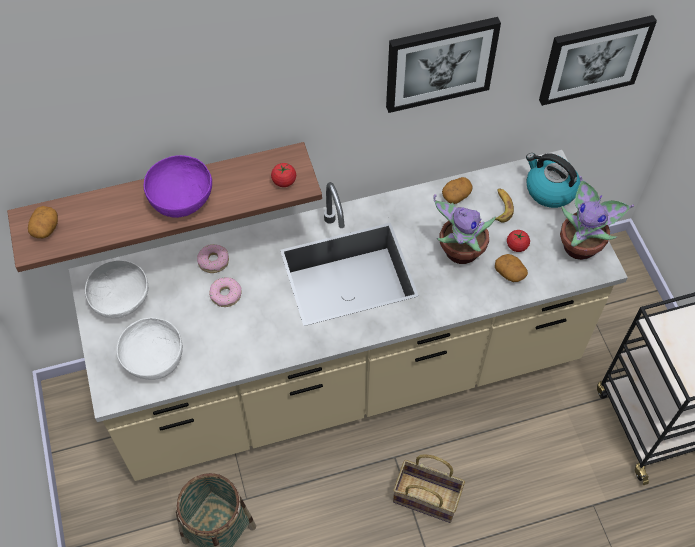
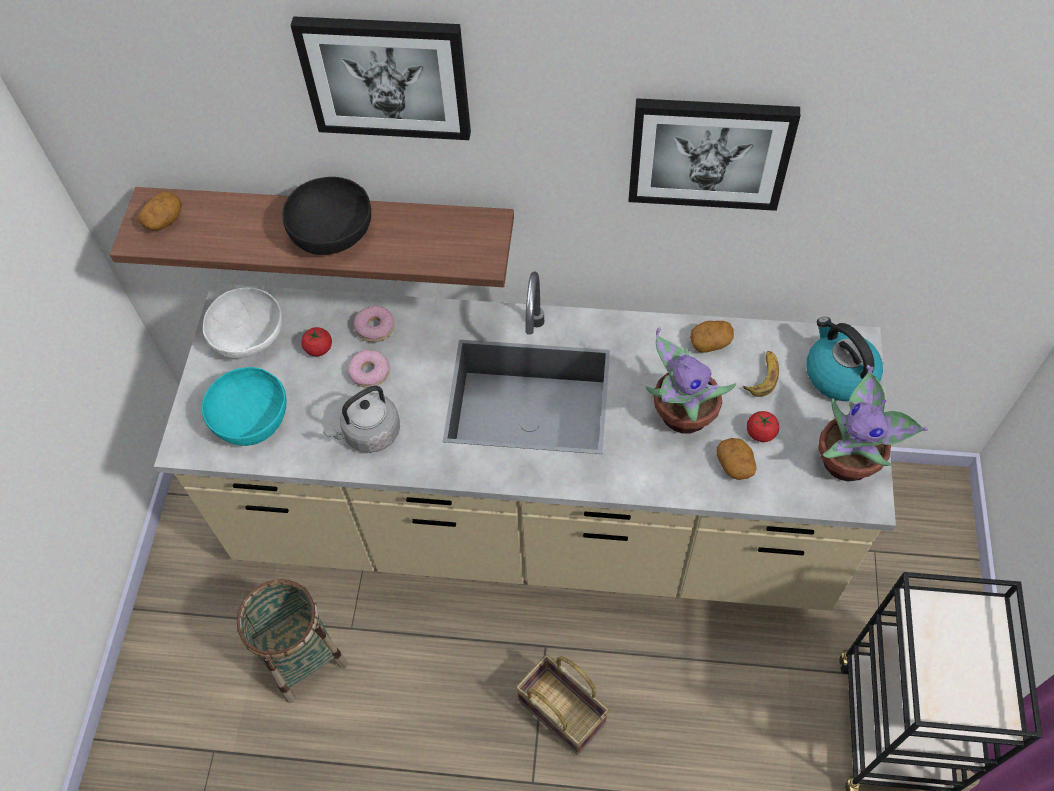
camera: 25 degrees right, 0 degrees up
(153, 358) = (251, 419): white bowl -> turquoise bowl
(181, 198) = (333, 232): purple bowl -> black bowl
(247, 338) = (369, 434): none -> grey kettle
(284, 181) = (464, 250): tomato -> tomato (319, 348)
(594, 58) = (944, 210): picture -> picture (386, 76)

